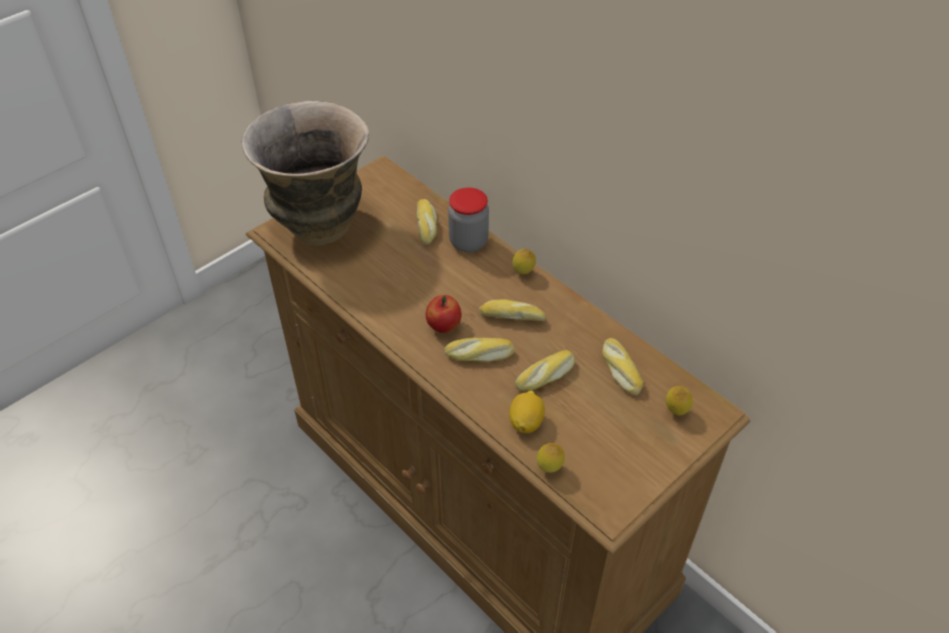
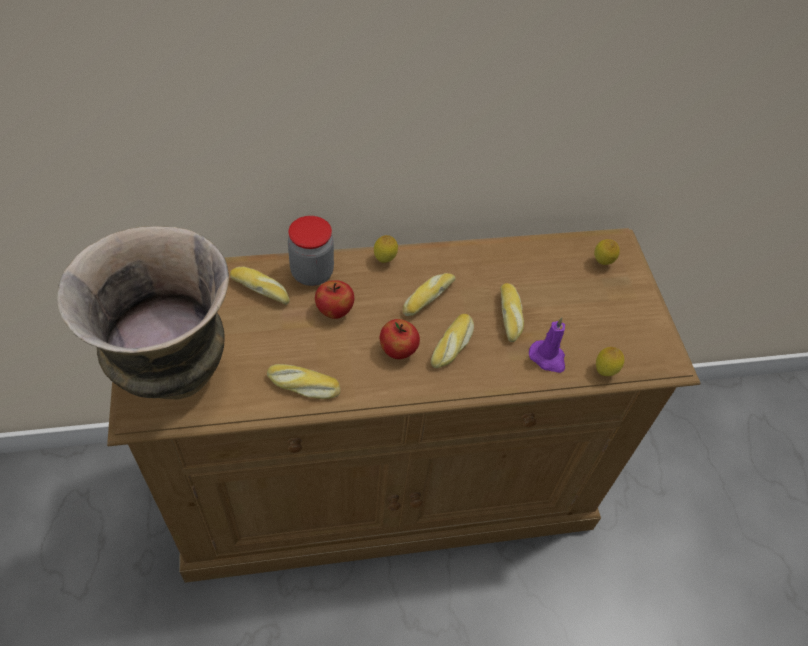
camera: 60 degrees left, 5 degrees up
(446, 272) = (334, 311): none -> apple
(526, 422) = (548, 358): lemon -> purple candle
(619, 370) = (539, 269): bread -> bread (303, 387)

